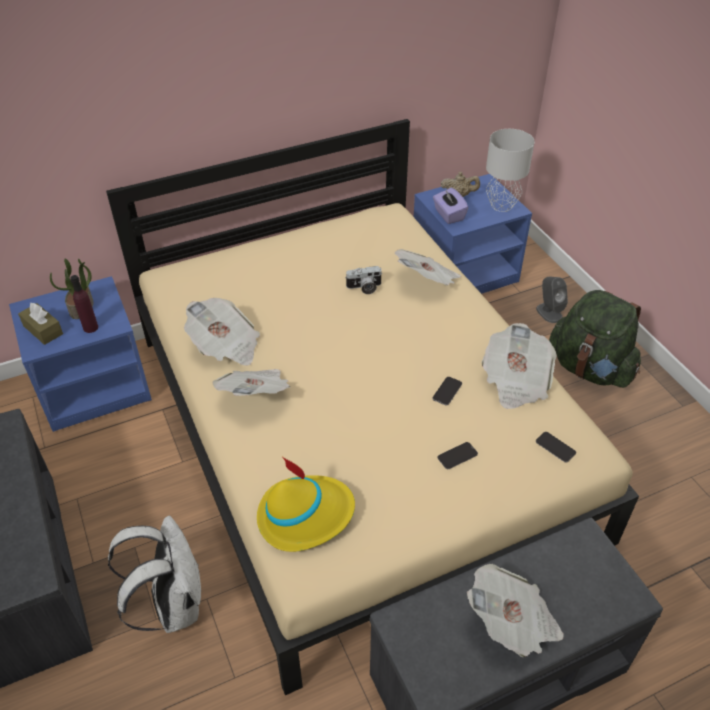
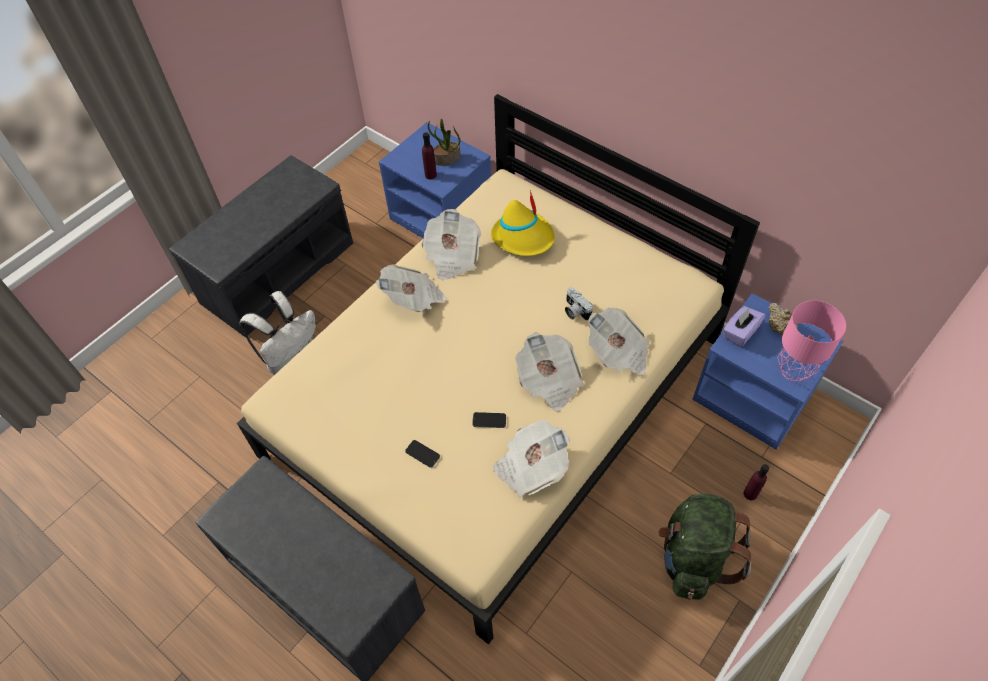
camera: 65 degrees right, 10 degrees up
(43, 330) = (413, 153): brown tissue box -> none
(305, 515) = (319, 380): yellow hat -> yellow hat (523, 237)
(501, 205) = (793, 370): grey table lamp -> pink table lamp
(512, 623) = (289, 548): newspaper -> newspaper (549, 381)
(549, 312) = (750, 494): grey speaker -> purple bottle
(555, 447) = (468, 523): phone -> none

